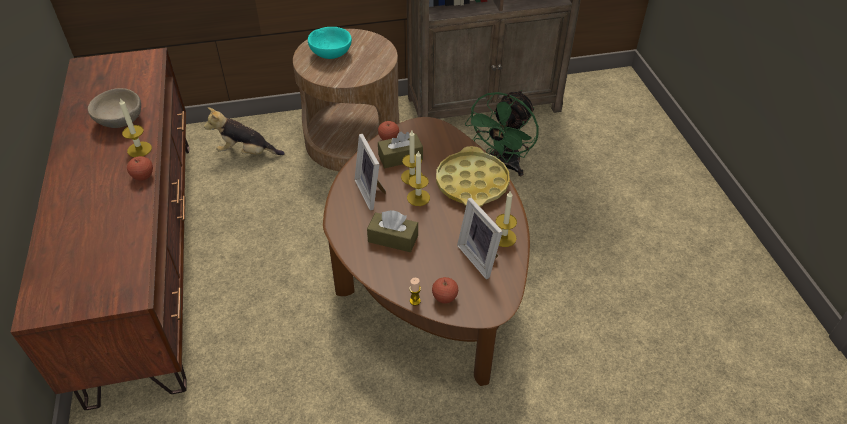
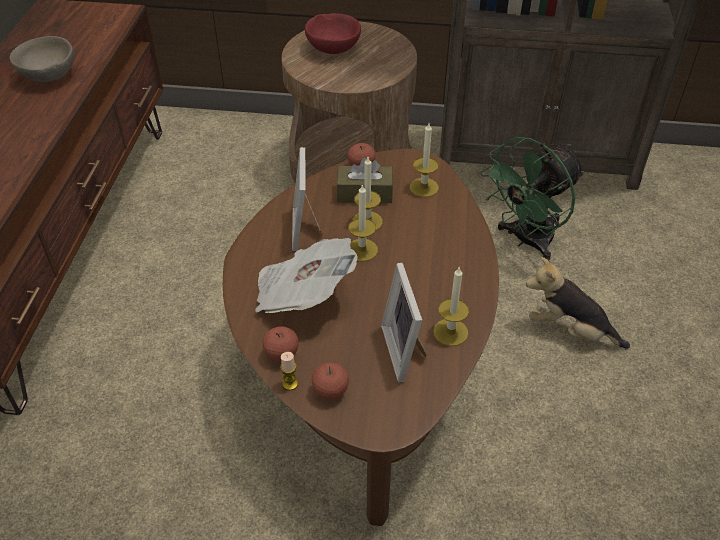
camera: 20 degrees right, 0 degrees up
(139, 149) = (49, 111): candle -> candle (424, 187)
(143, 176) = (35, 143): apple -> apple (281, 354)
(246, 153) = (221, 153): plush toy -> plush toy (570, 330)
(331, 54) = (333, 48): turquoise bowl -> red bowl
(393, 238) = (303, 294): brown tissue box -> newspaper
(472, 183) = (442, 248): yellow tray -> none

